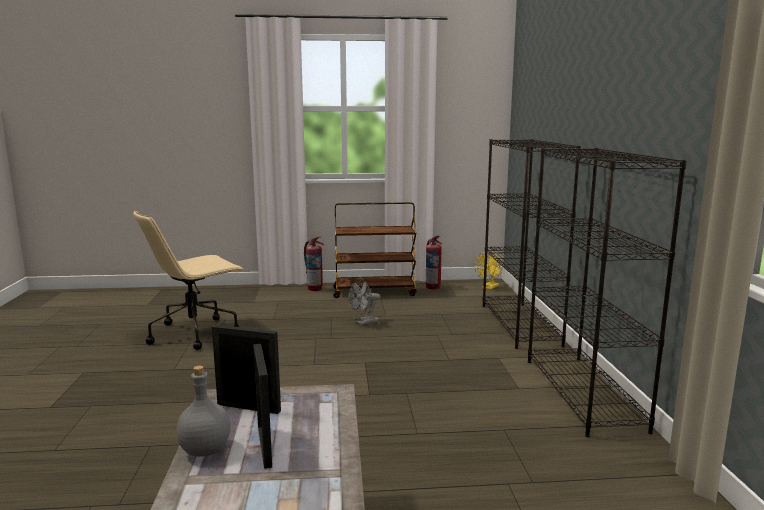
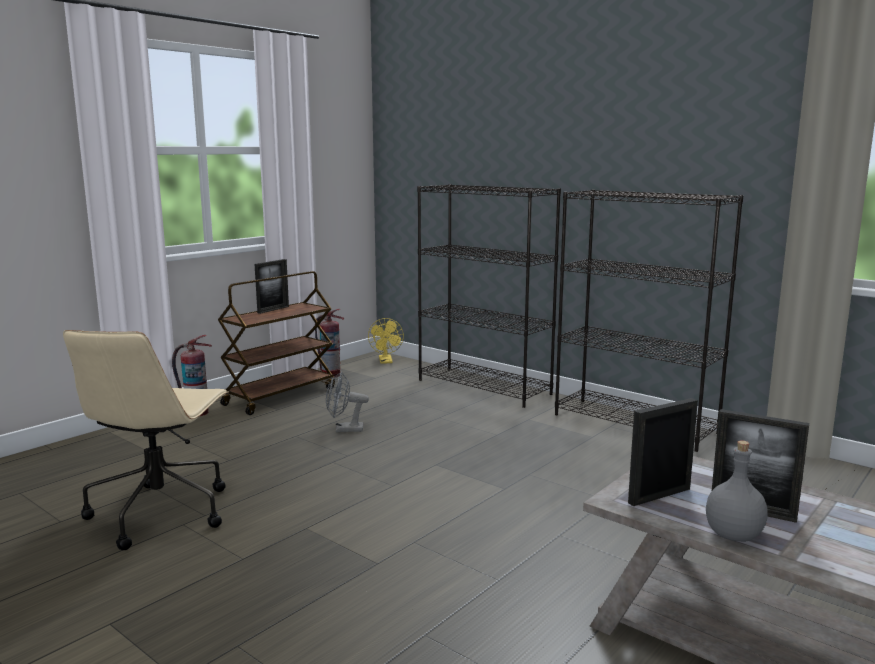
camera: 45 degrees left, 0 degrees up
(364, 322) = (344, 429): grey fan -> grey fan turned 75 degrees clockwise
(378, 227) = (273, 309): none -> picture frame

